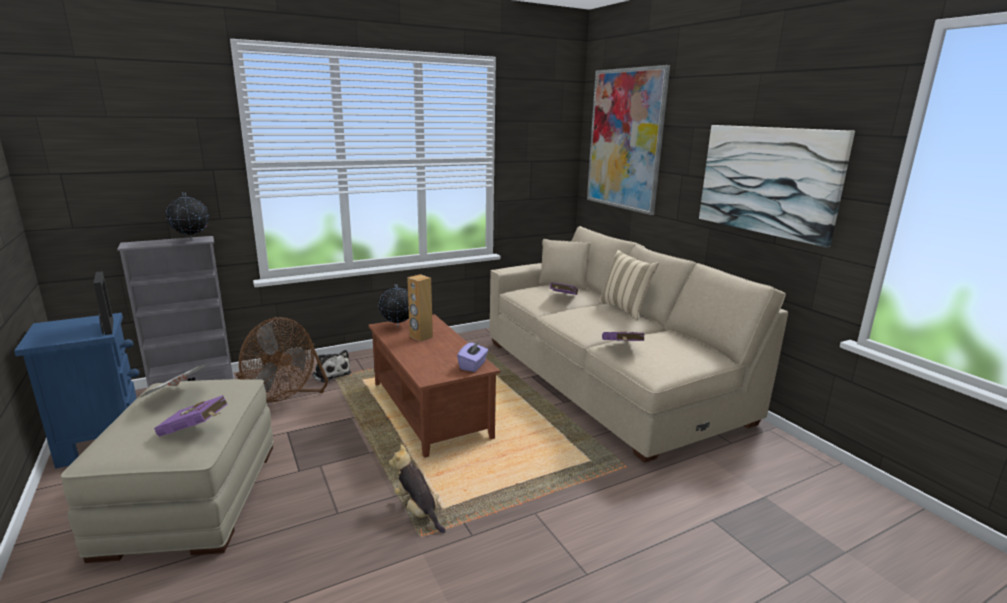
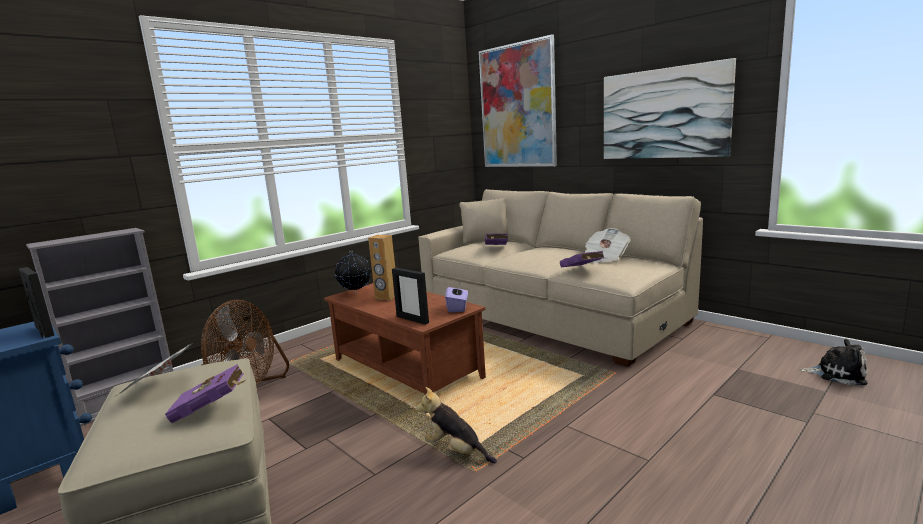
camera: 15 degrees left, 5 degrees down
(191, 239) = (115, 232): globe -> none
(331, 374) = (282, 360): plush toy -> plush toy (837, 374)
(423, 370) = (413, 319): none -> picture frame
(625, 309) = (557, 247): beige pillow -> none
(661, 336) = (605, 258): none -> newspaper

